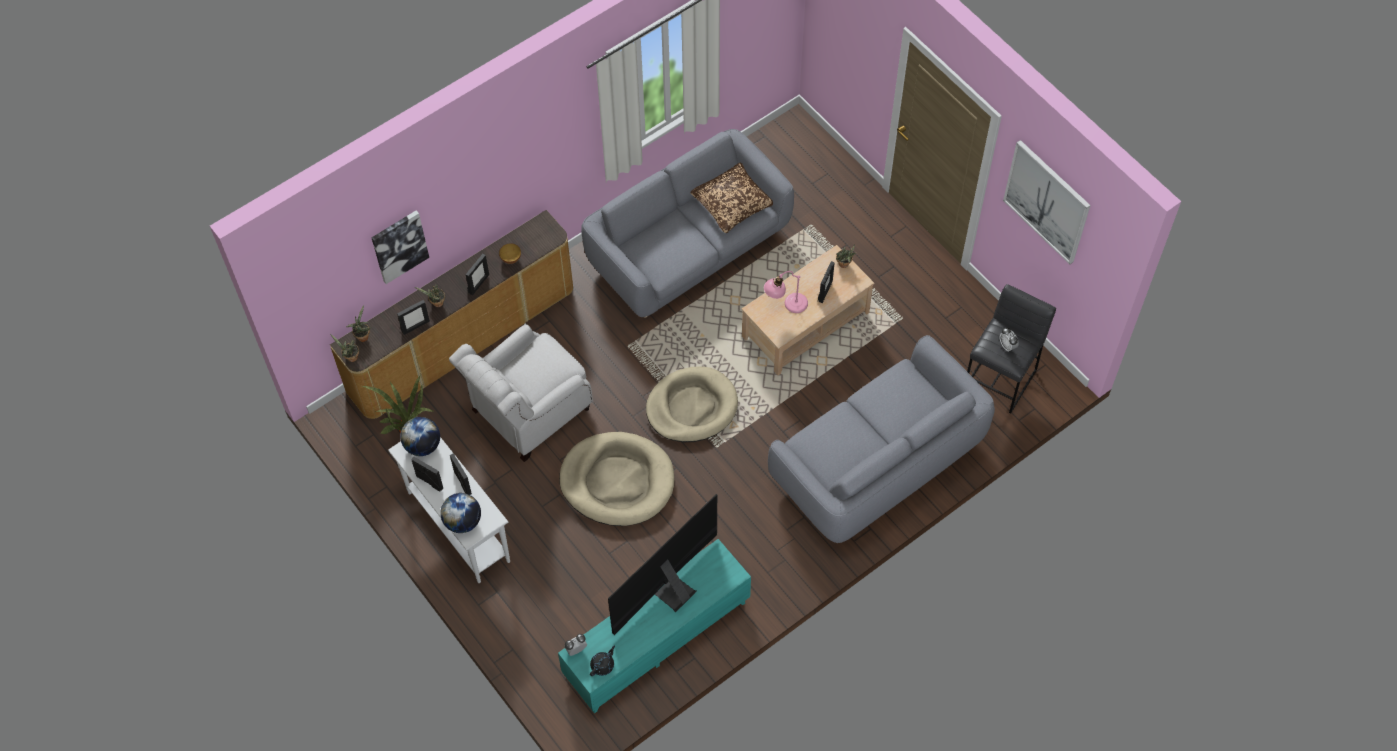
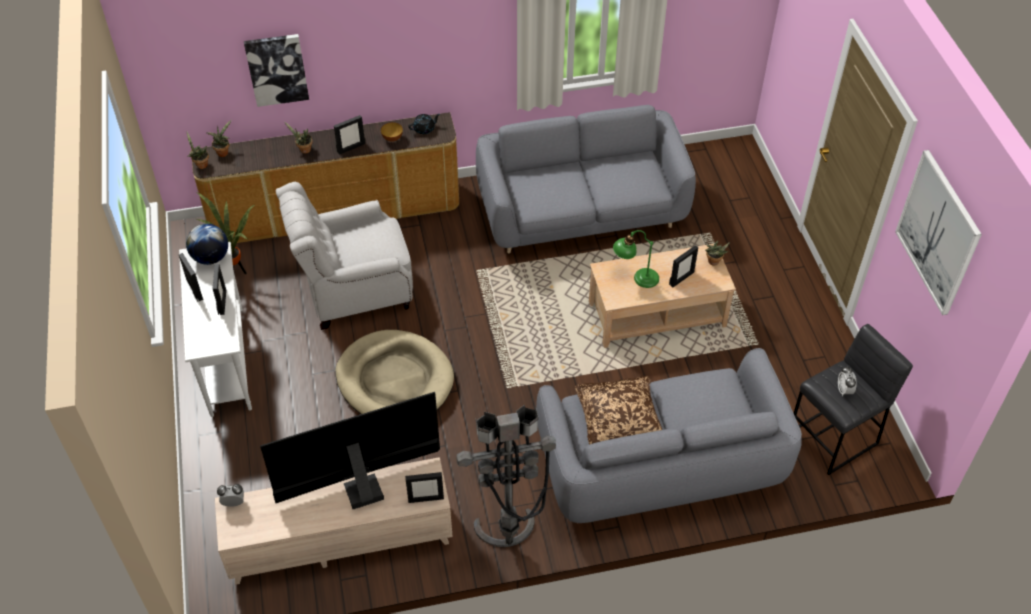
camera: 25 degrees right, 10 degrees down
(415, 326) = (273, 160): picture frame -> picture frame (426, 498)
(463, 521) = (199, 335): globe -> none
(603, 665) = (248, 529): black teapot -> black teapot (424, 129)
(657, 640) = (340, 541): turquoise tv stand -> beige tv stand
(691, 407) = (504, 343): beige dog bed -> none
(732, 203) = (632, 174): brown pillow -> brown pillow (619, 417)
(786, 305) = (635, 276): pink table lamp -> green table lamp
(790, 578) = (508, 539): none -> grey floor lamp

